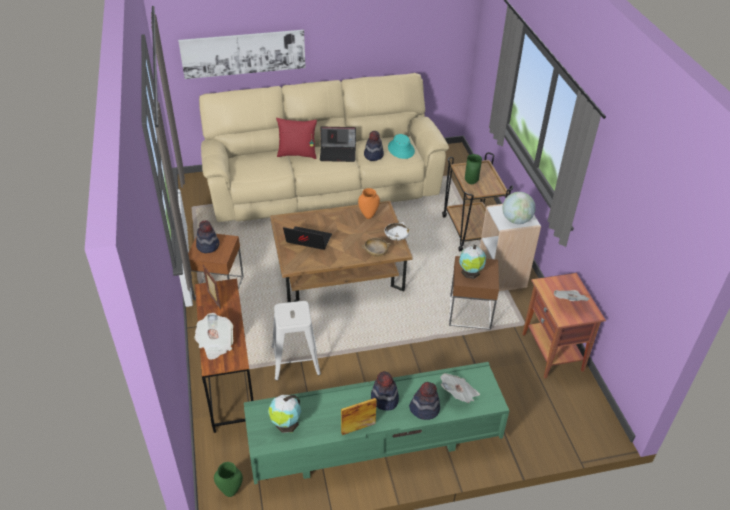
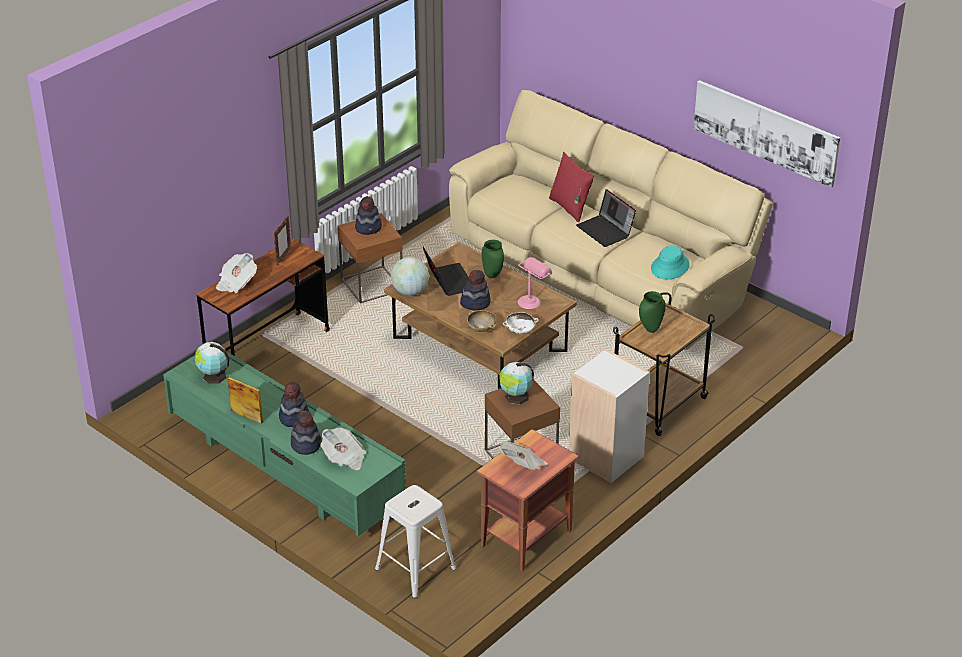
camera: 55 degrees right, 5 degrees down
(230, 492) = (157, 411): green vase -> green vase (492, 276)
(243, 53) = (582, 65): picture -> picture (765, 132)
(295, 360) = (332, 375): white stool -> white stool (415, 569)
(368, 216) = (532, 299): orange vase -> pink table lamp
(373, 155) = (633, 254): hat -> hat (475, 302)
(516, 220) = (604, 377): globe -> globe (410, 292)

